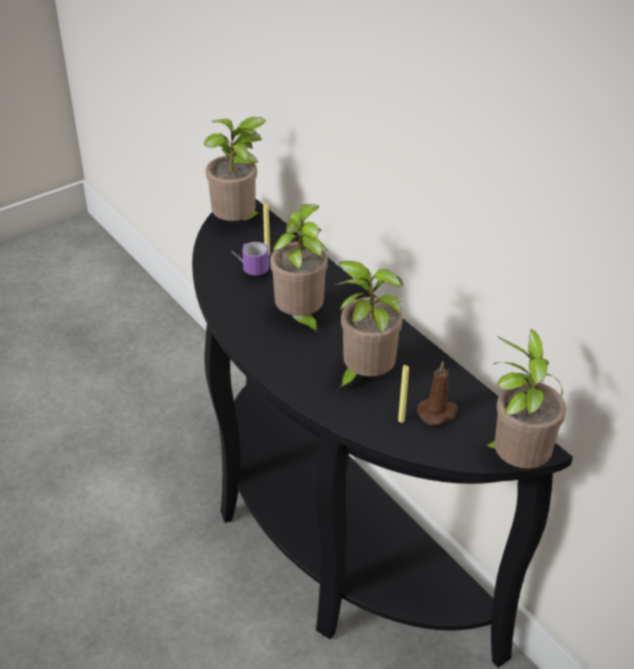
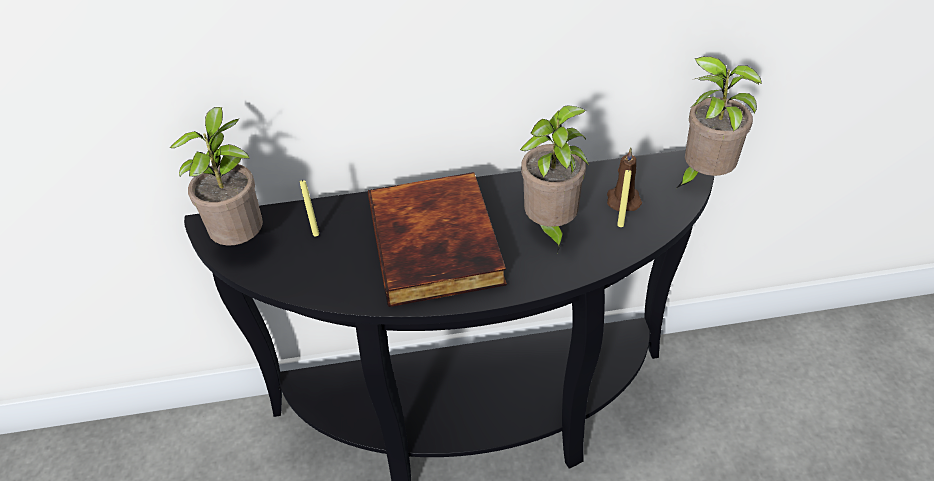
camera: 60 degrees left, 5 degrees up
(247, 267) = (323, 256): mug -> none
(300, 319) = (438, 244): potted plant -> book

